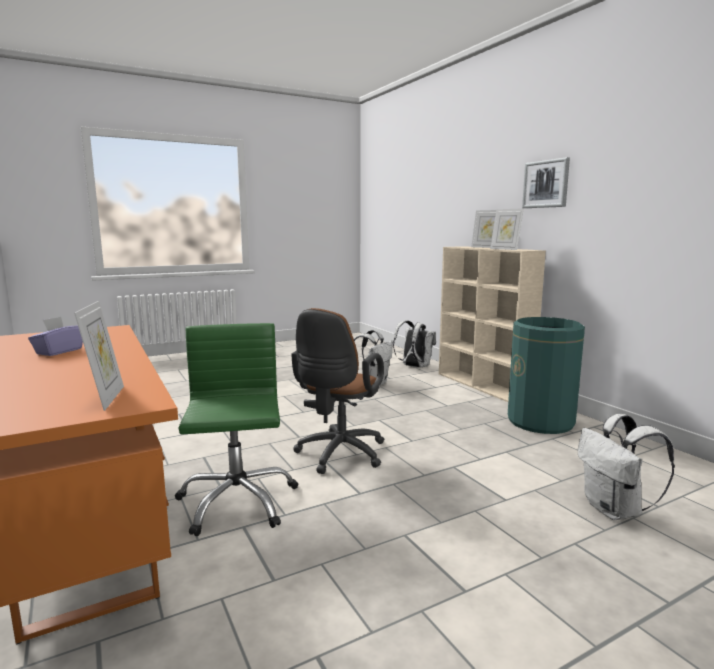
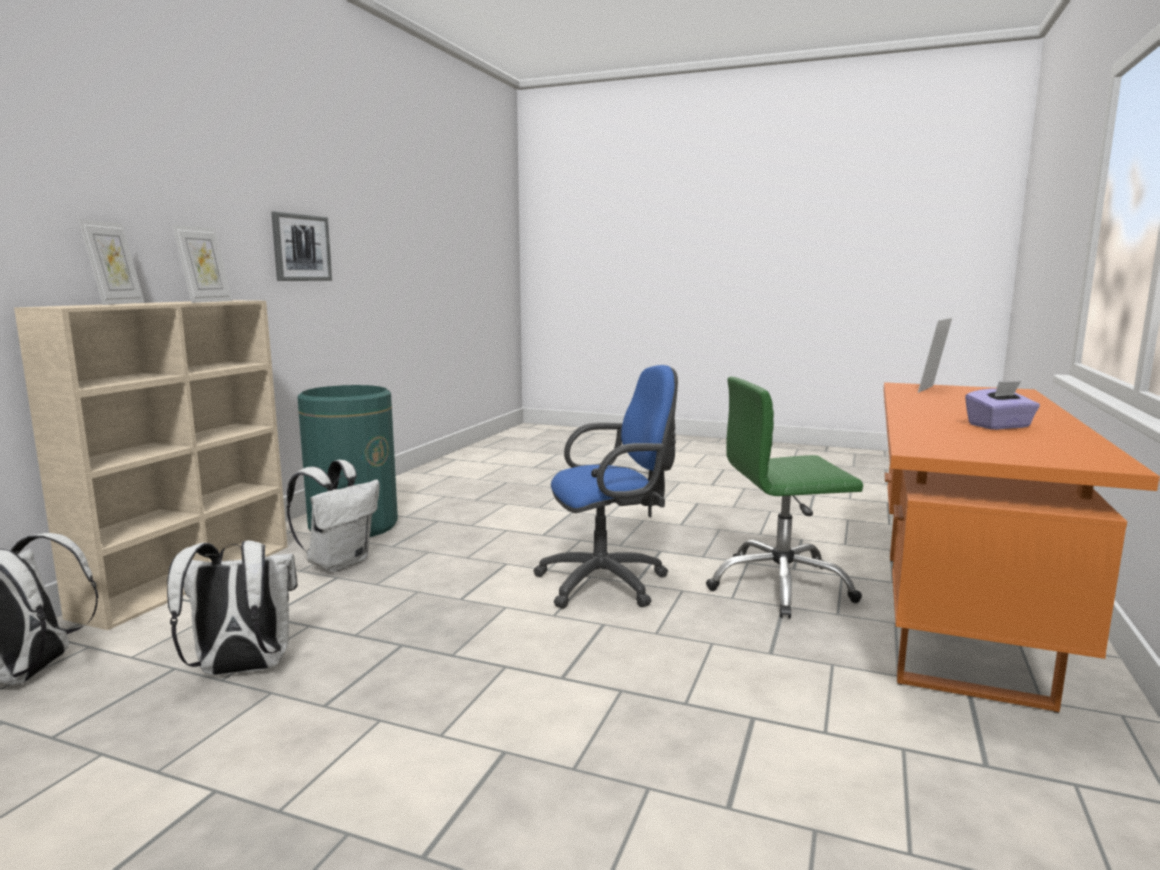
camera: 130 degrees left, 0 degrees up
(236, 502) = (780, 586): green office chair -> green office chair turned 45 degrees clockwise
(338, 455) = (609, 583): brown office chair -> blue office chair
(546, 184) = (193, 188): picture -> picture (301, 248)
(615, 510) = (533, 489): white backpack -> white backpack (339, 563)

